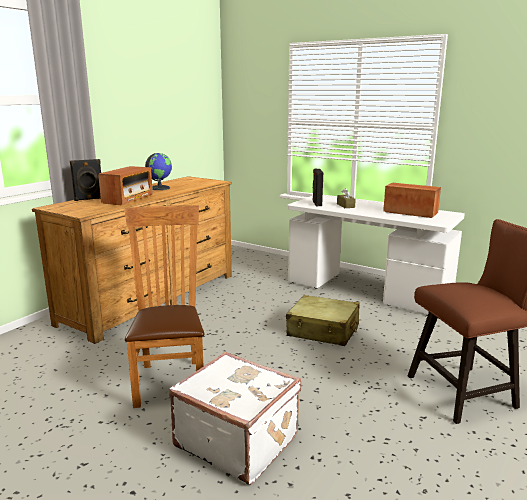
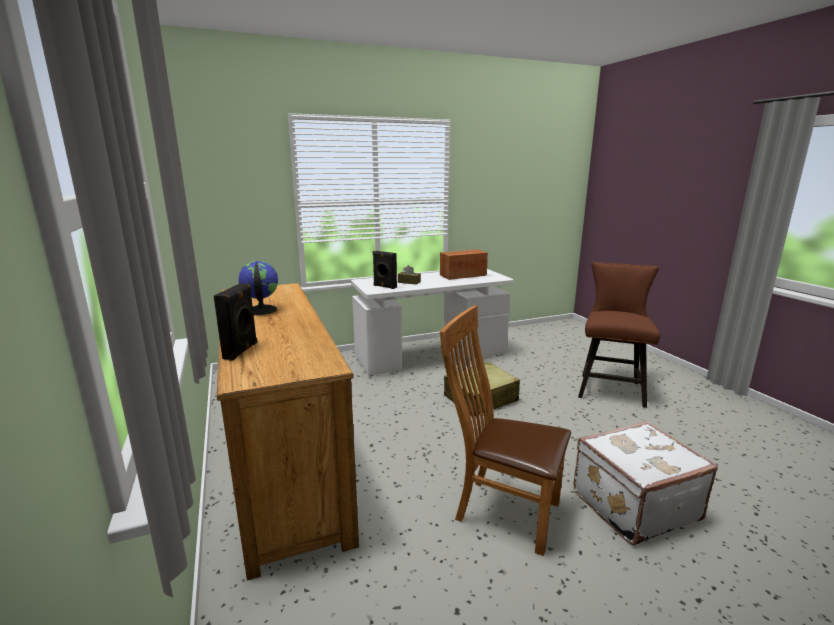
camera: 55 degrees left, 0 degrees up
(128, 199) = (292, 332): radio -> none

